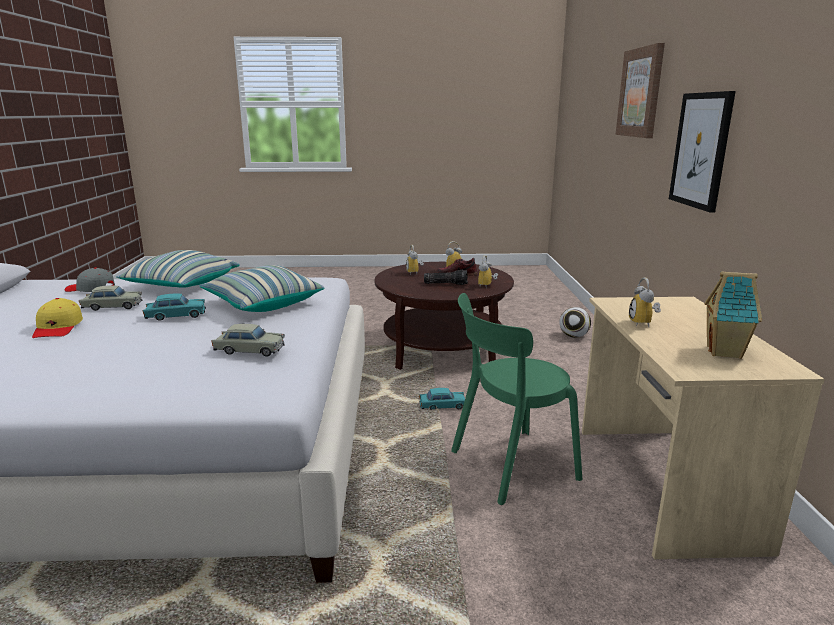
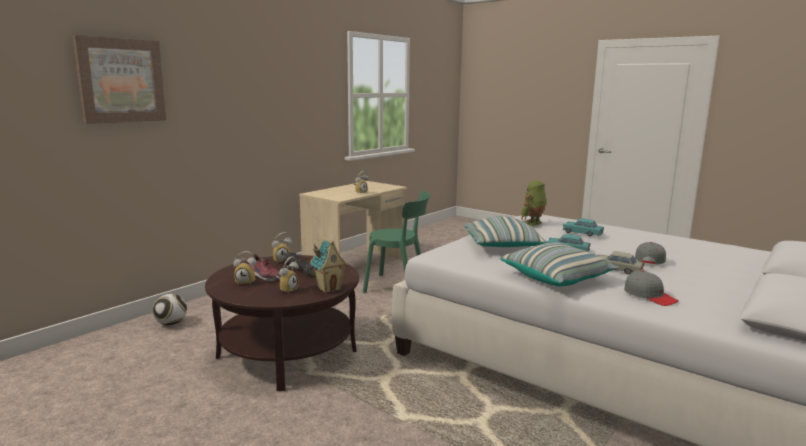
camera: 140 degrees left, 5 degrees down
(58, 328) = (650, 259): yellow cap -> grey cap
(249, 350) = (533, 224): beige toy car -> toy robot
(442, 405) = (376, 317): turquoise toy car -> turquoise toy car (582, 233)
(701, 150) = (237, 121): picture -> none
(725, 352) = (368, 186): toy house -> toy house (329, 288)

